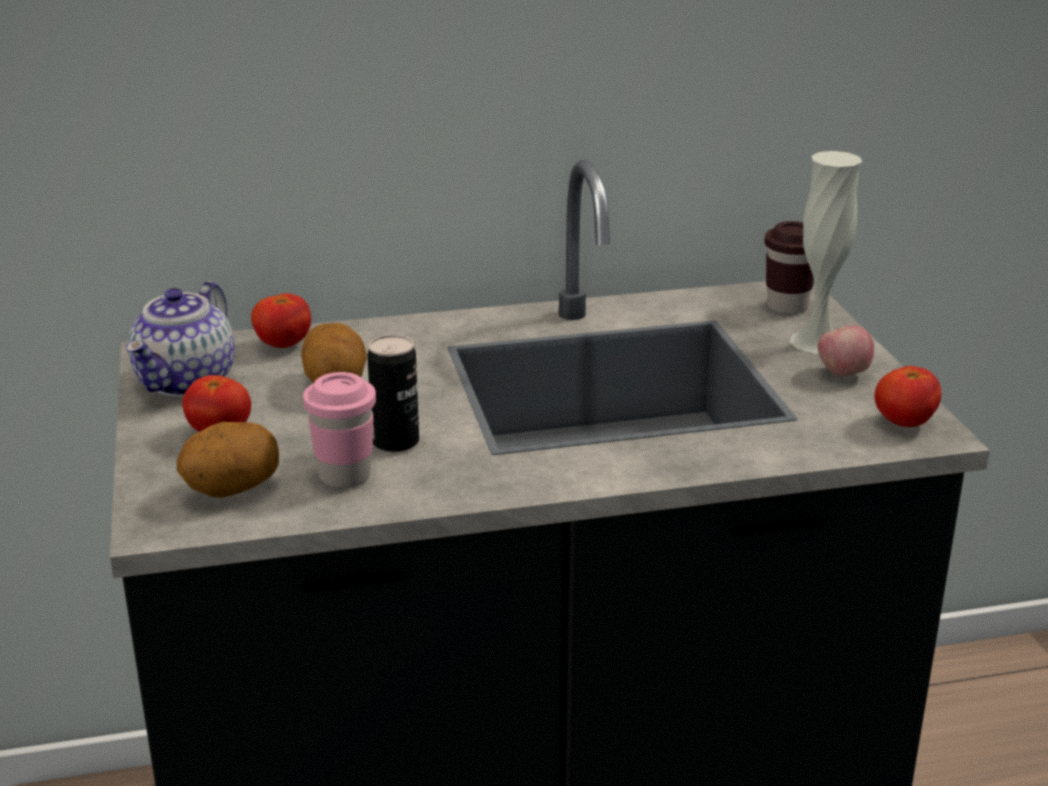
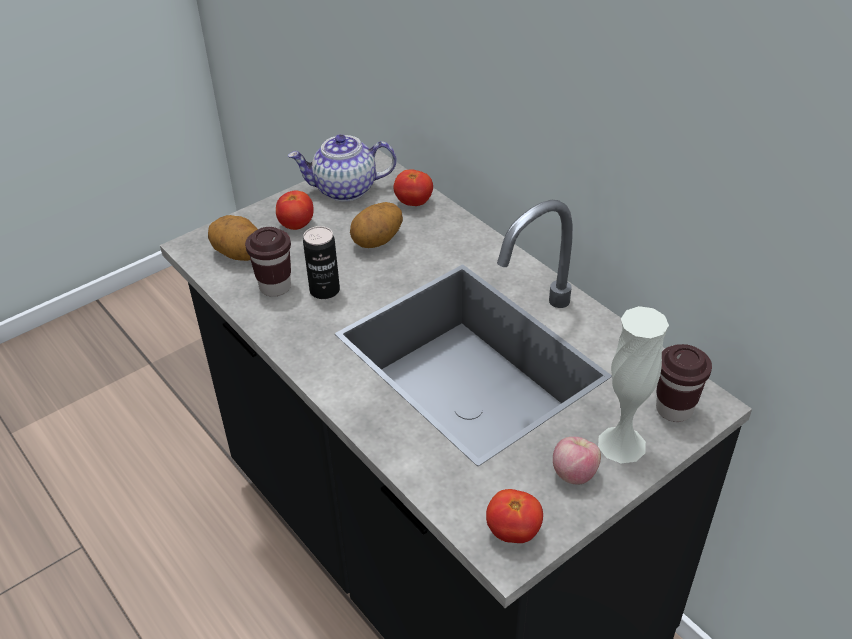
camera: 65 degrees right, 15 degrees up
(345, 476) = (275, 287): pink cup -> brown cup

